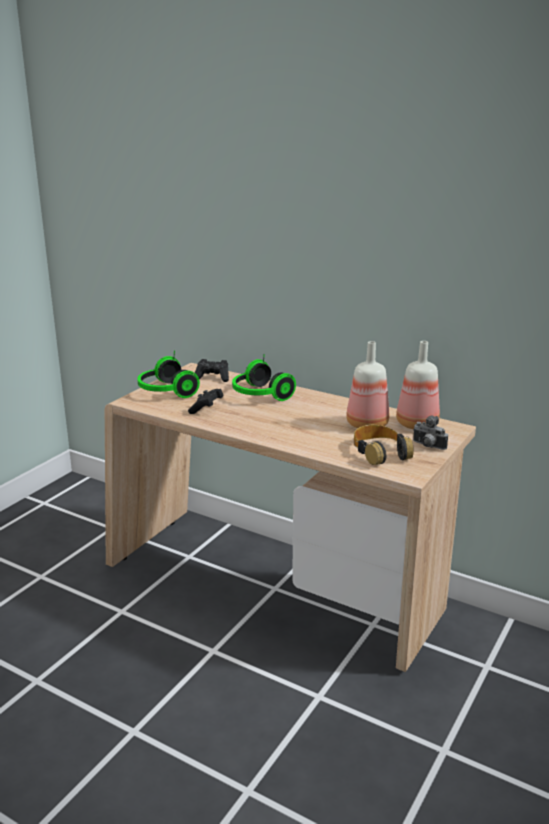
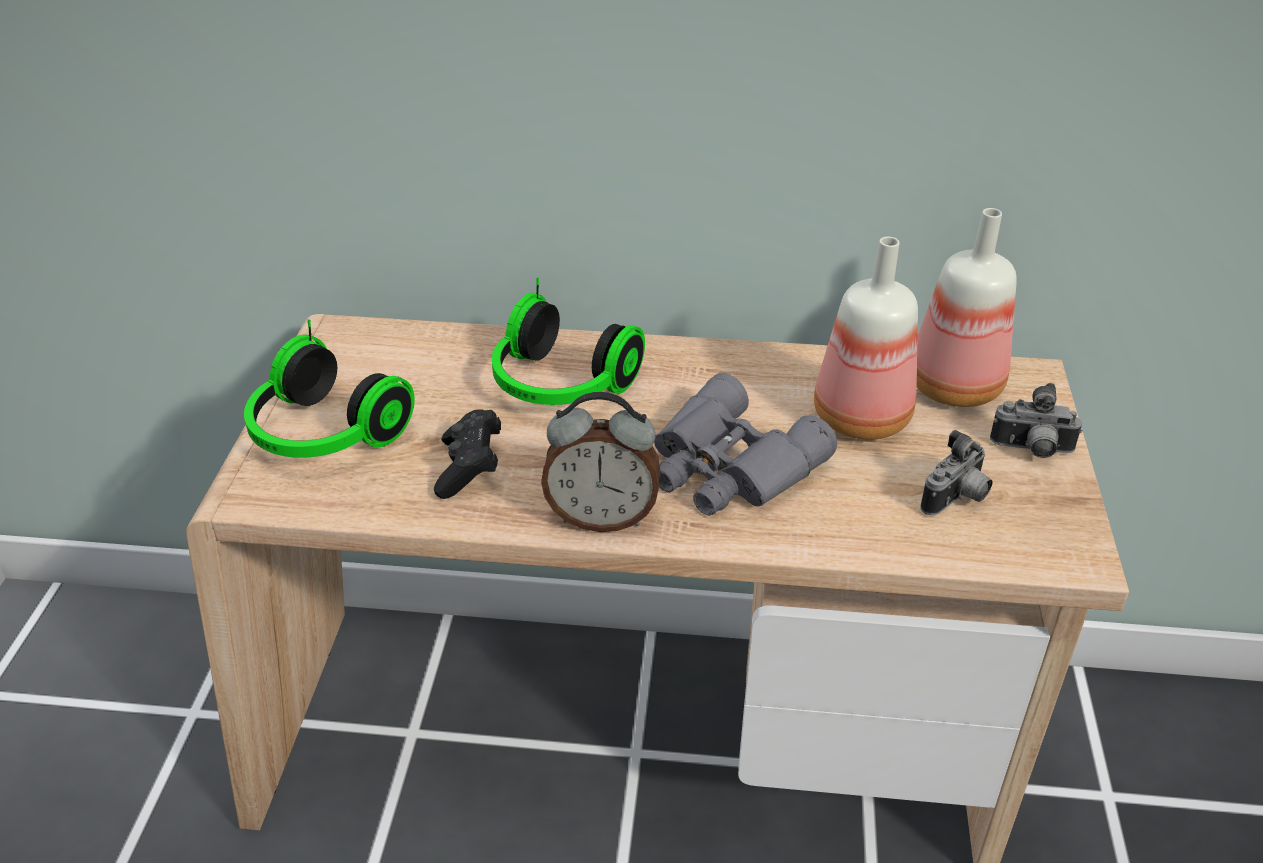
camera: 25 degrees left, 15 degrees up
(213, 378) = (407, 354): black game controller -> none
(240, 429) = (602, 517): none -> alarm clock
(300, 427) = (729, 468): none -> grey binoculars
(380, 452) = (957, 499): headphones -> camera

